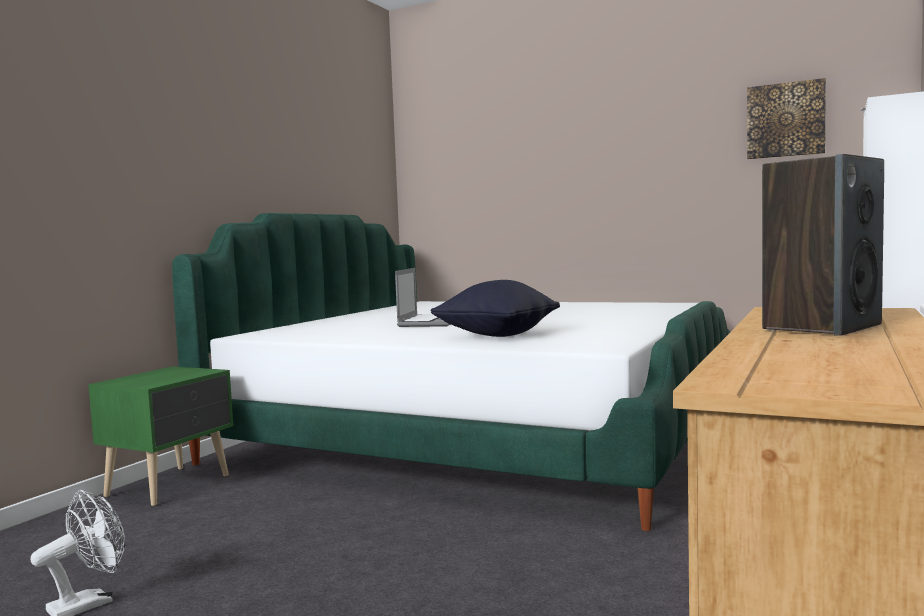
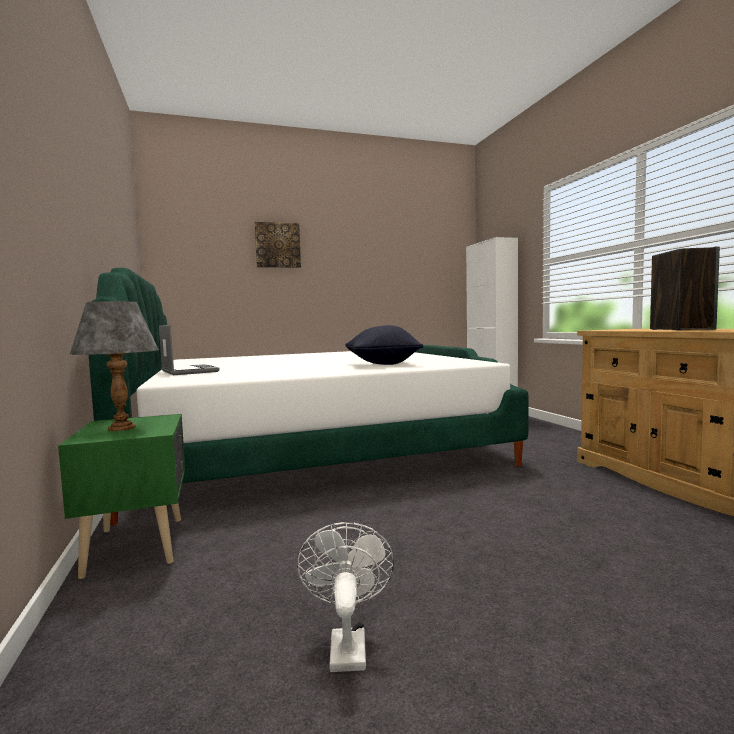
camera: 45 degrees left, 0 degrees up
(154, 376) = (121, 428): none -> grey table lamp
(429, 322) = (283, 365): laptop -> laptop (188, 371)
(785, 120) = (420, 246): picture -> picture (277, 245)

